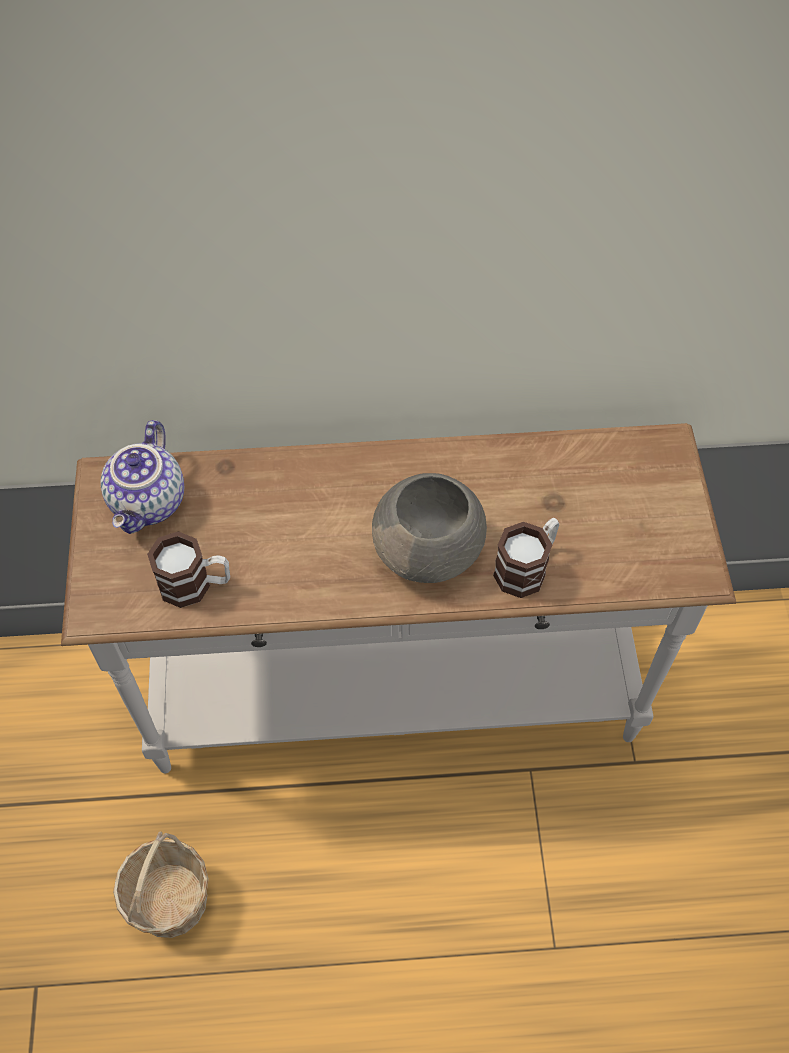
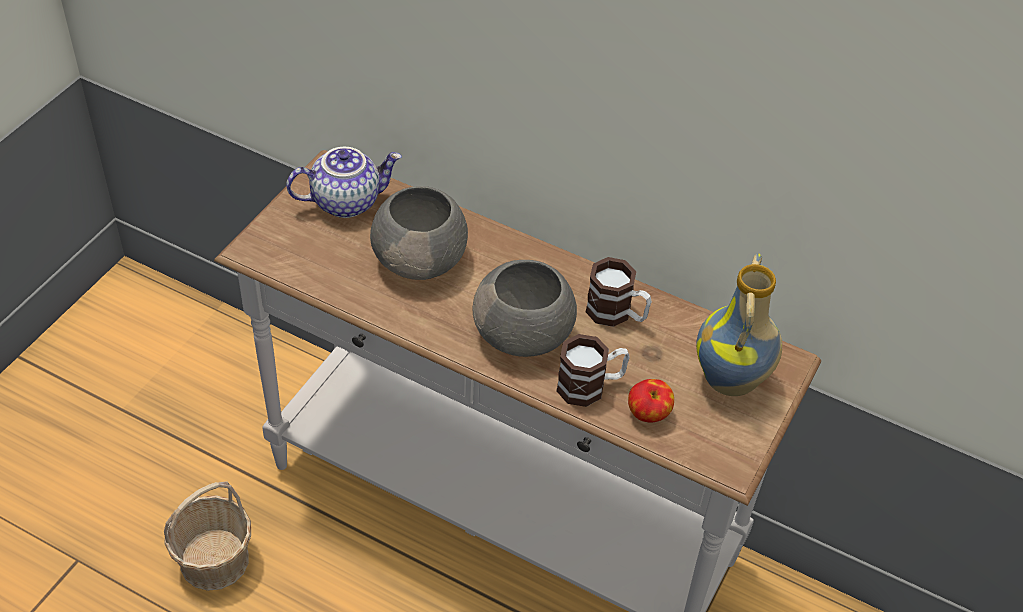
camera: 30 degrees right, 10 degrees down
(150, 503) = (346, 201): teapot -> teapot turned 150 degrees counterclockwise
(196, 584) = (334, 268): mug -> mug (617, 314)
(273, 525) = (421, 259): none -> grey bowl
(597, 566) = (648, 414): none -> apple
(640, 490) = (732, 381): none -> vase

